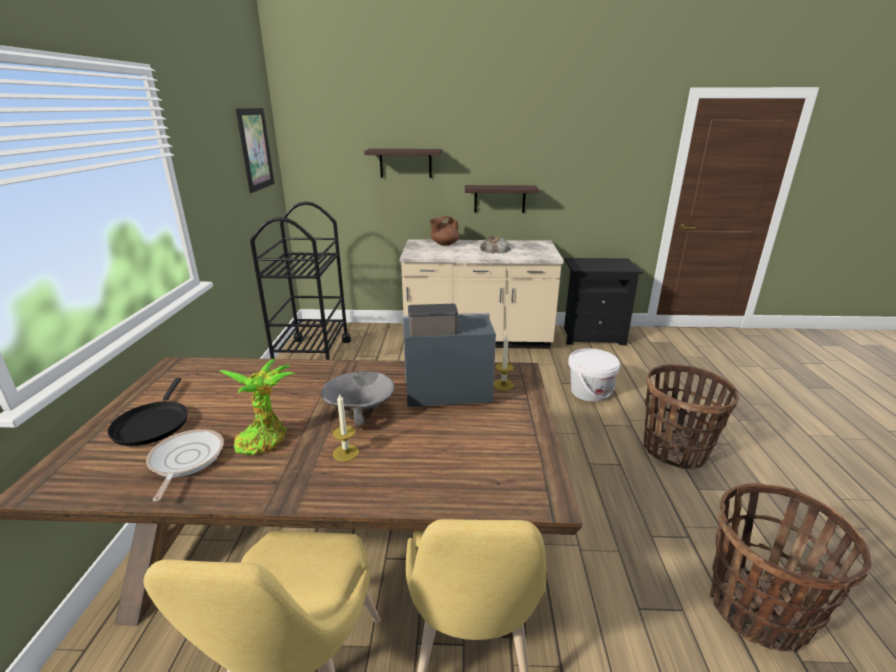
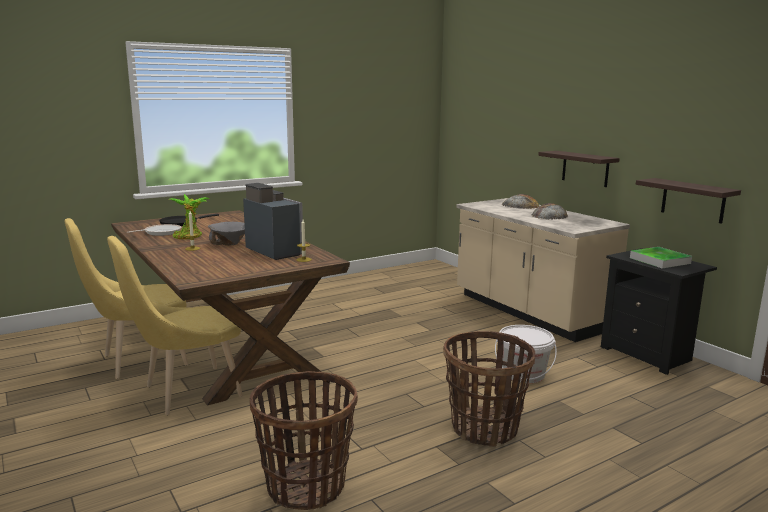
camera: 55 degrees right, 10 degrees down
(255, 149) = (400, 105): picture -> none
(312, 356) = (396, 276): black cart -> none
(405, 163) = (514, 125): shelf -> shelf (693, 200)
(444, 244) = (520, 205): brown teapot -> bread
(602, 264) = (659, 261): none -> tray

